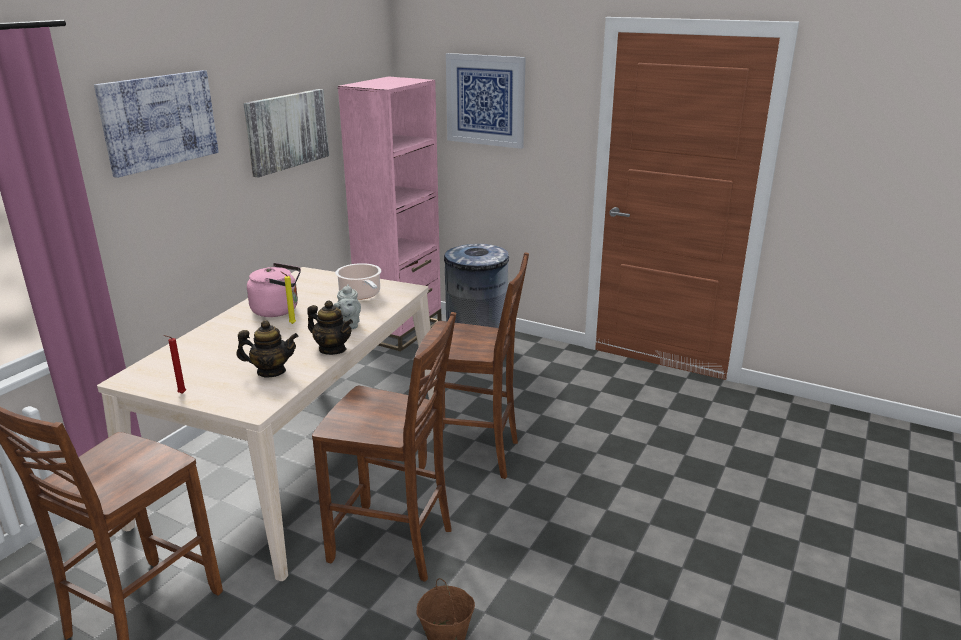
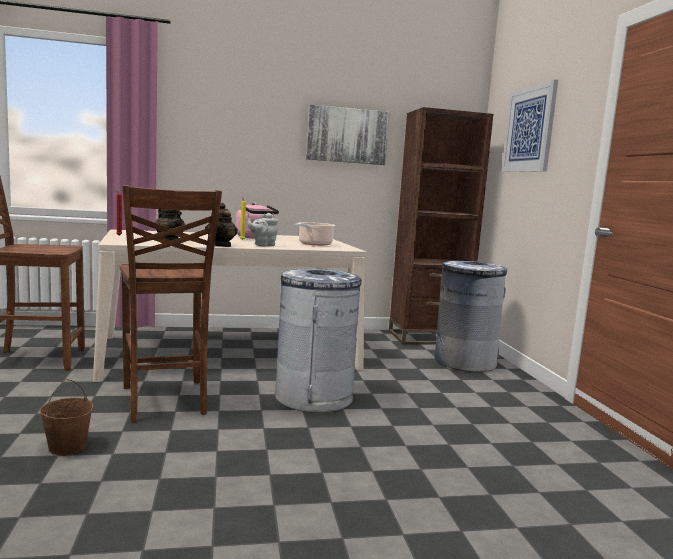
camera: 50 degrees right, 15 degrees down
(159, 121) = (234, 100): picture -> none
(400, 331) = (427, 337): pink bookcase -> brown bookcase
(472, 454) = (314, 397): brown chair -> grey trash can

